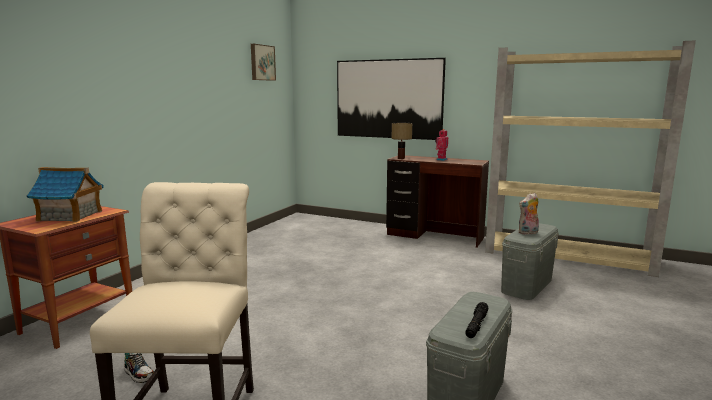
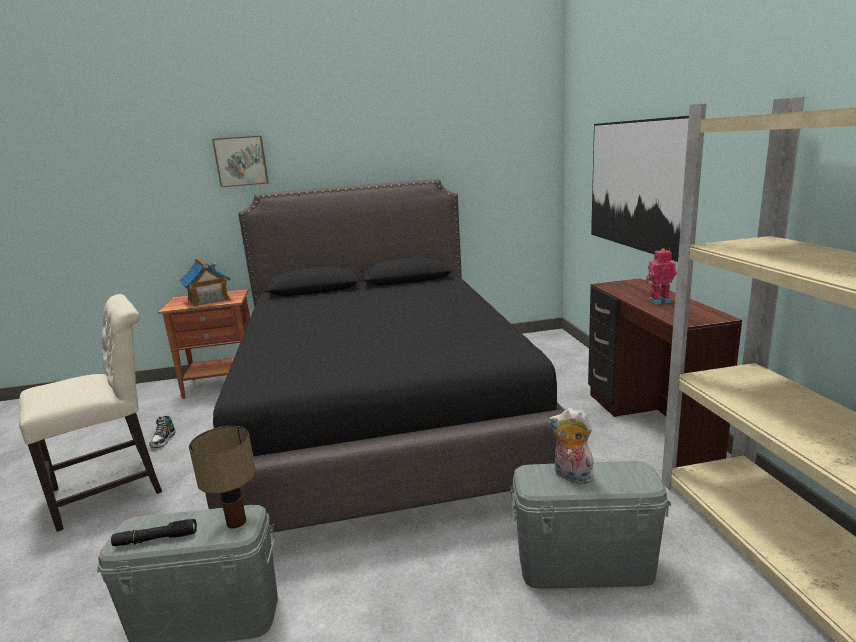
camera: 55 degrees right, 5 degrees up
(262, 62) = (497, 135): picture -> picture (241, 161)
(304, 282) = (382, 418): none -> black bed
(400, 158) = (610, 286): table lamp -> table lamp (237, 521)

